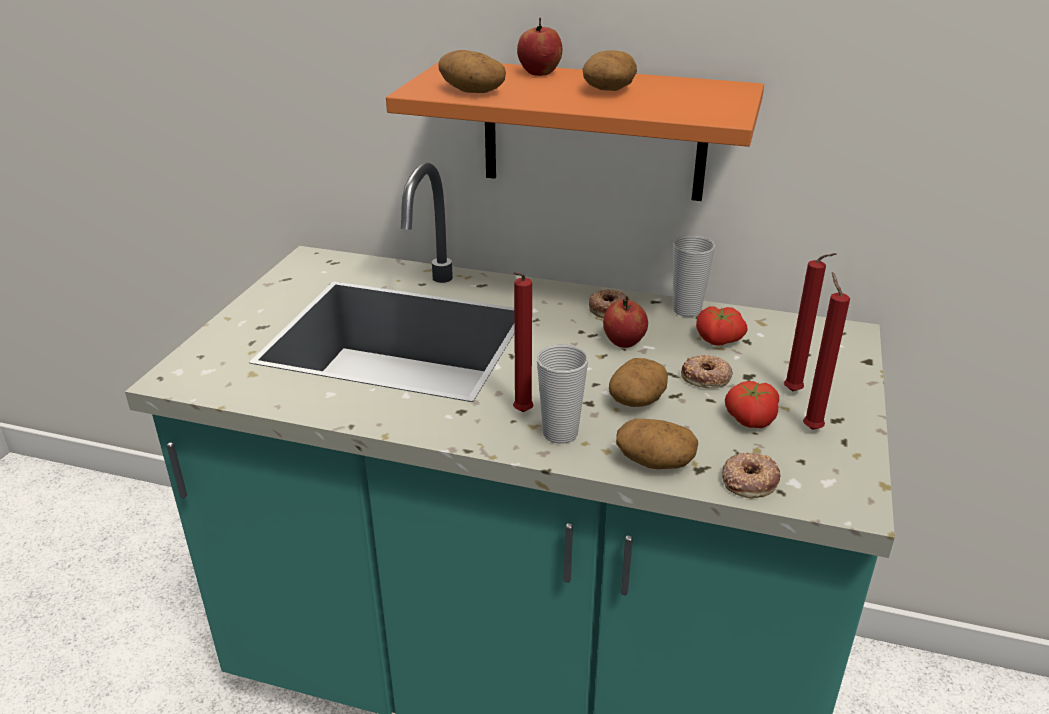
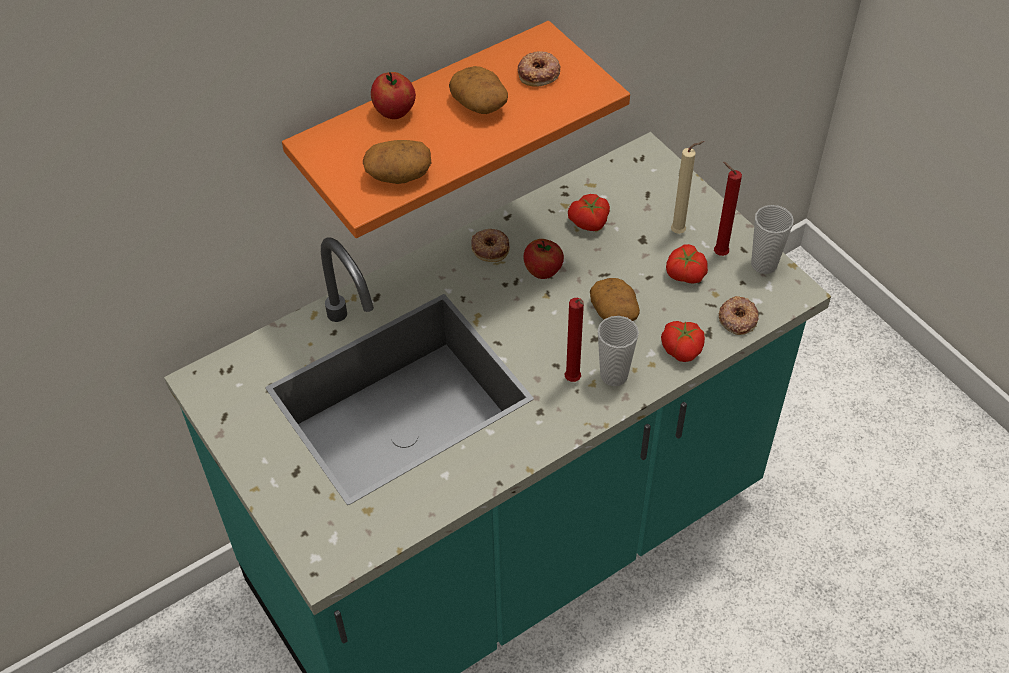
camera: 50 degrees left, 20 degrees up
(654, 461) = (682, 348): potato -> tomato
(686, 310) = (537, 209): cup -> cup (764, 264)
(706, 377) = (624, 260): donut -> donut (539, 73)
(795, 393) = (680, 232): red candle -> beige candle

